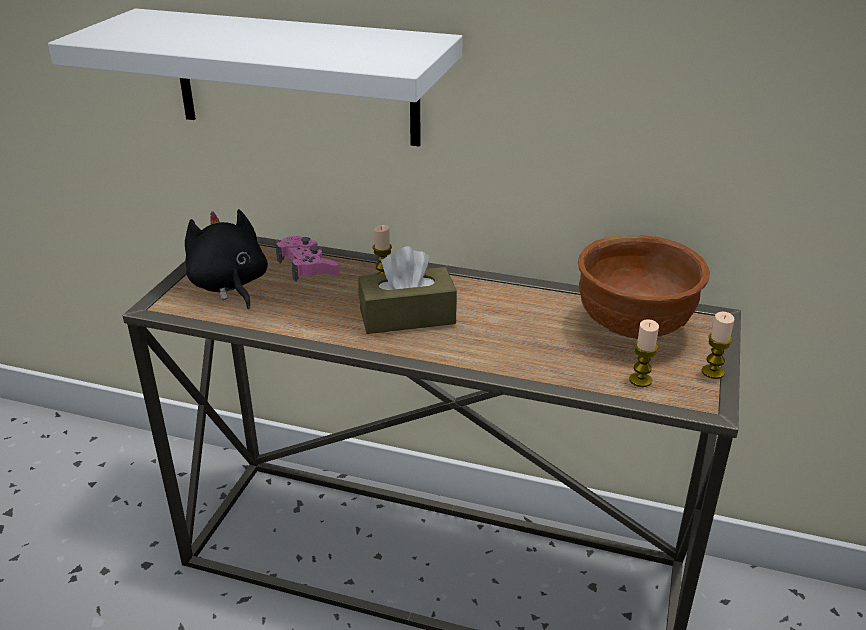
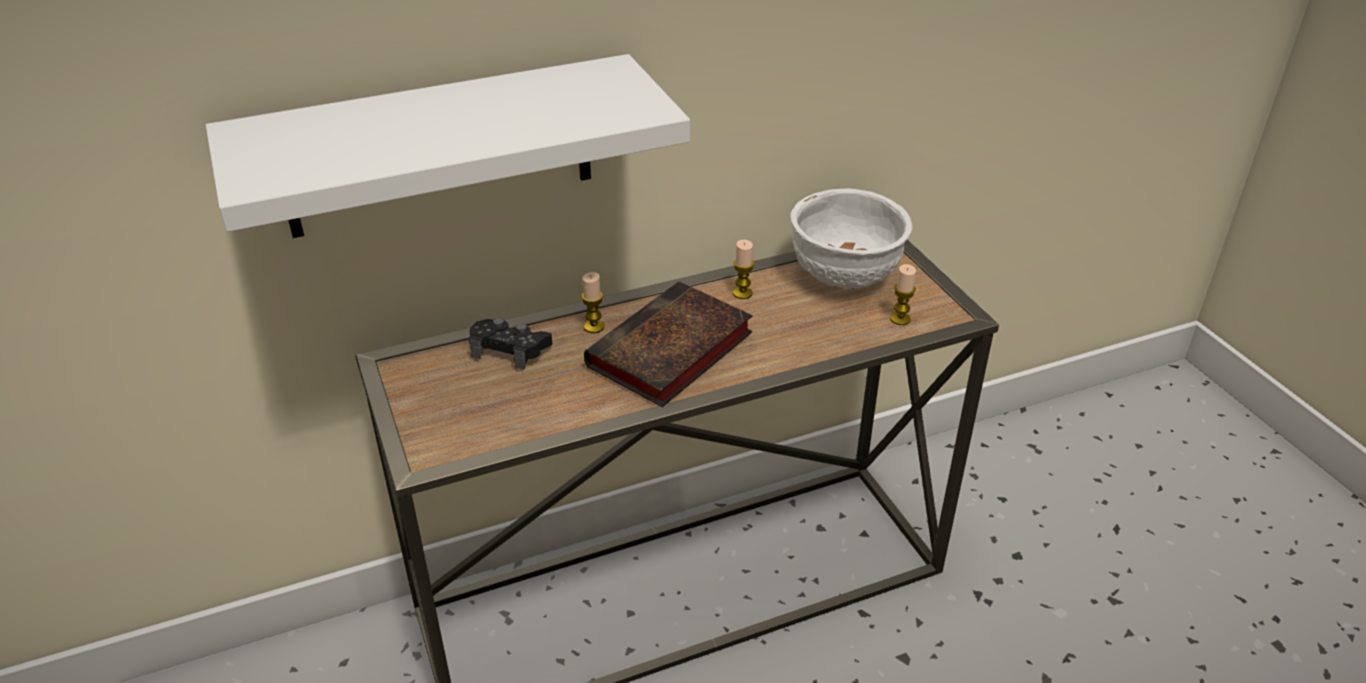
camera: 40 degrees left, 5 degrees up
(229, 285) = (459, 405): black plush toy -> none
(307, 266) = (510, 349): pink game controller -> black game controller
(407, 316) = (669, 353): brown tissue box -> book
(633, 329) = (845, 279): brown bowl -> white bowl
(713, 372) = (937, 288): candle -> candle (742, 293)

